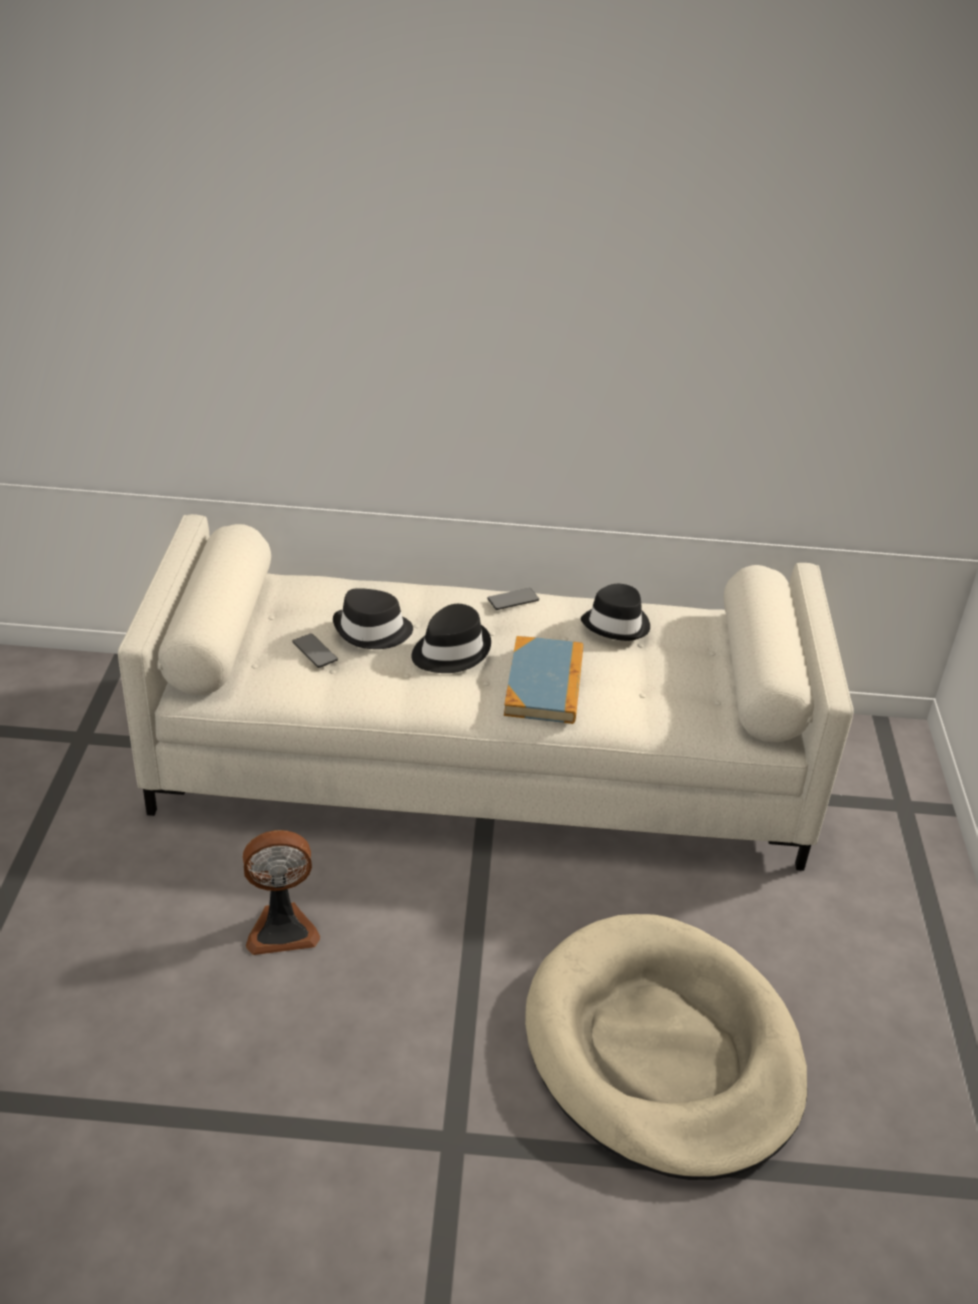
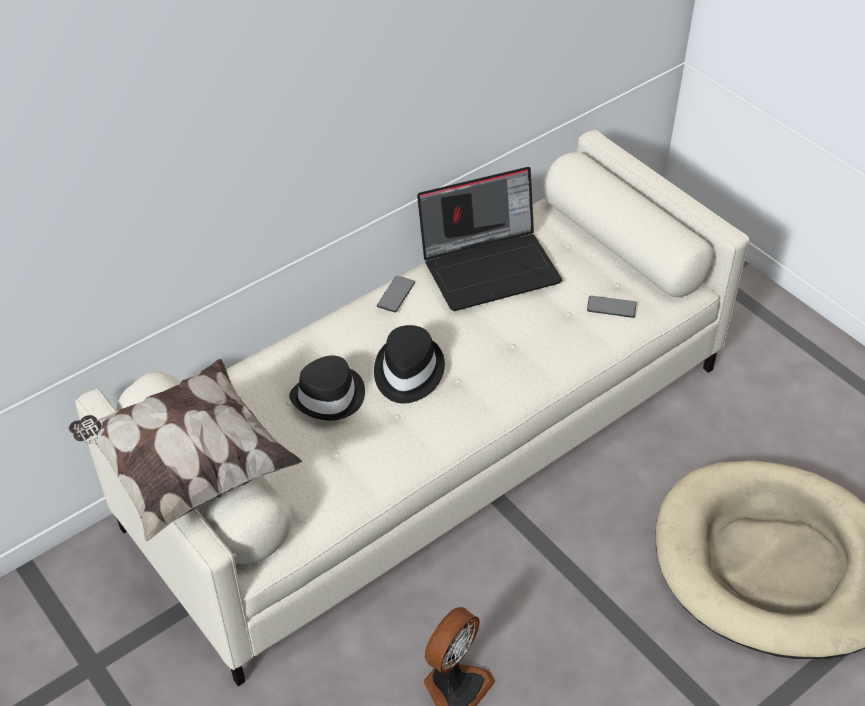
camera: 40 degrees left, 10 degrees up
(189, 589) = (188, 468): none -> pillow
(314, 651) = (309, 447): phone -> phone (611, 307)
(544, 684) = (506, 352): book -> none
(617, 624) = (490, 266): black hat -> laptop

